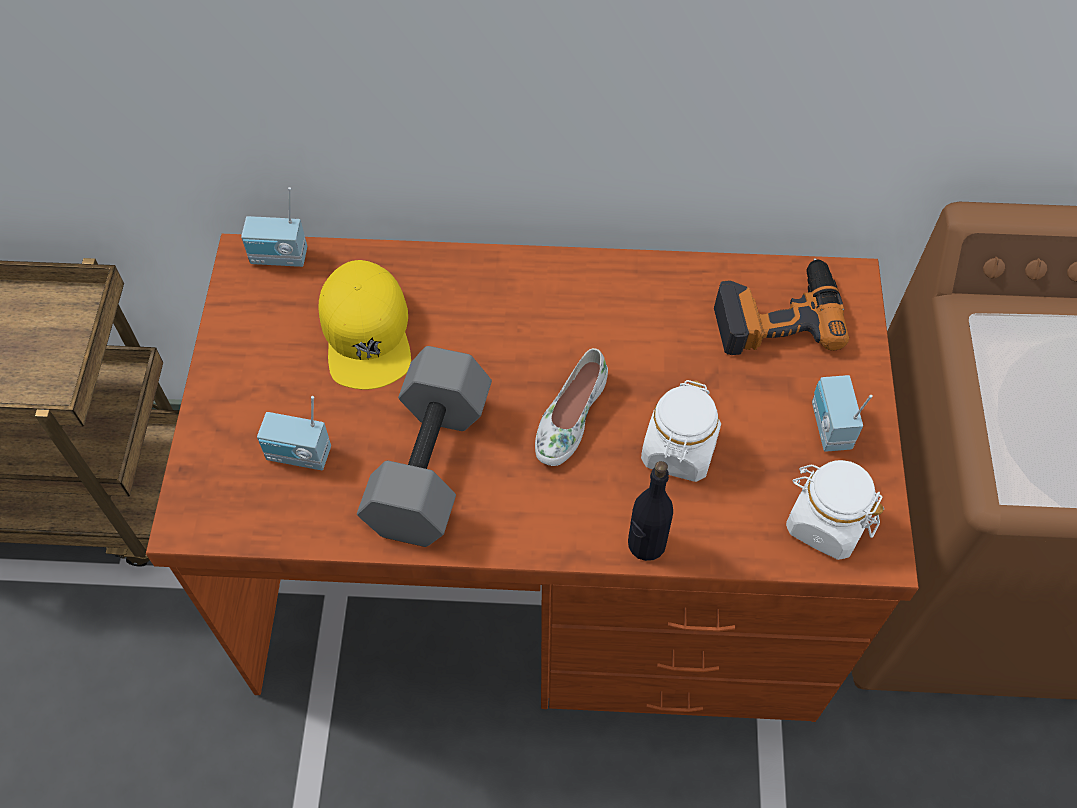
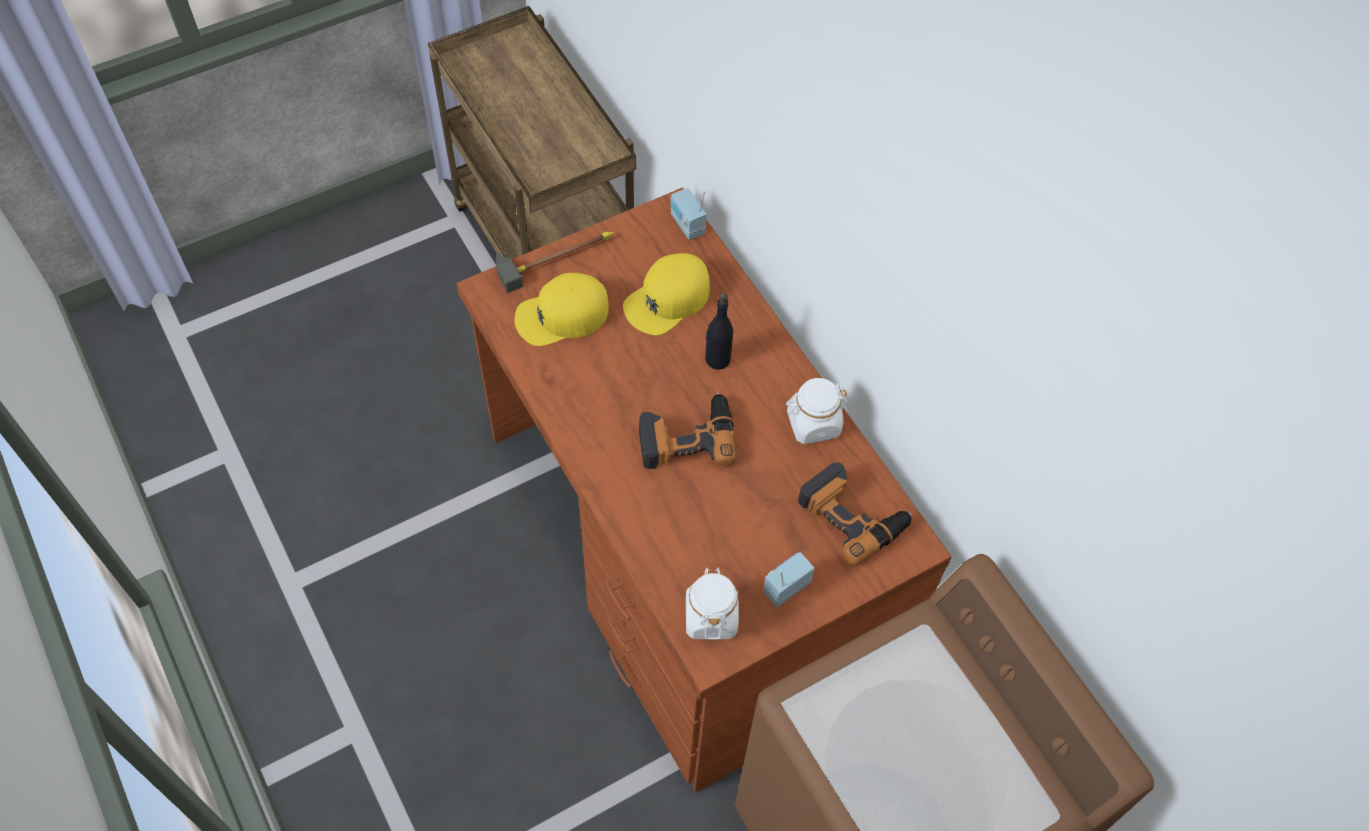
camera: 55 degrees right, 0 degrees up
(202, 415) = (555, 254): none -> hammer
(298, 456) = (562, 315): radio -> yellow cap
(431, 466) = (601, 384): grey dumbbell -> none
(569, 417) = (686, 436): white shoe -> power drill
(646, 544) = (627, 522): black bottle -> black bottle (717, 359)
(679, 450) = (705, 508): white jar -> white jar (813, 423)

